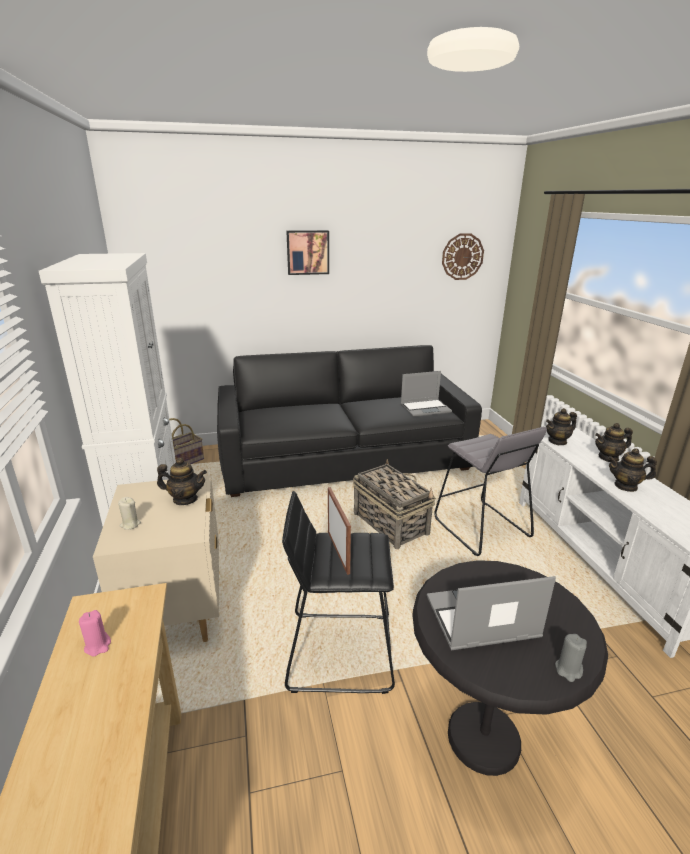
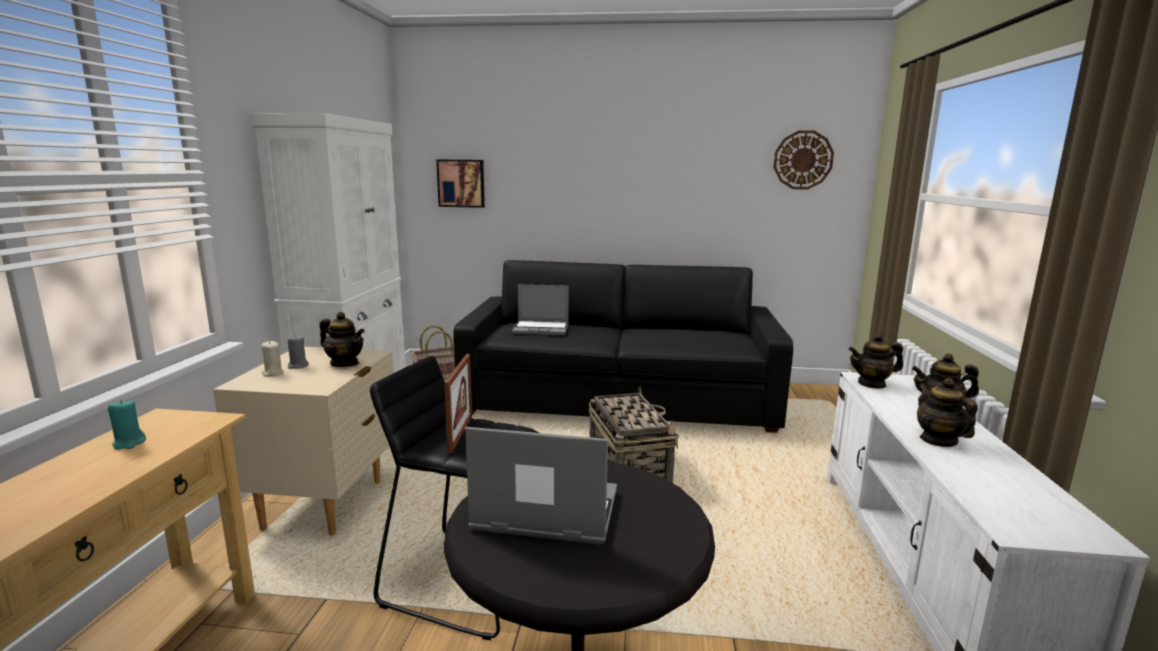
camera: 20 degrees right, 10 degrees down
(98, 646) = (129, 443): pink candle -> turquoise candle
(307, 252) = (602, 149): picture -> picture (461, 183)
(425, 408) = (720, 340): laptop -> laptop (542, 329)
(480, 528) = (748, 496): grey stool -> none
(568, 670) = (605, 584): grey candle -> grey candle (298, 366)
(626, 486) = (938, 440): teapot -> teapot turned 45 degrees clockwise

